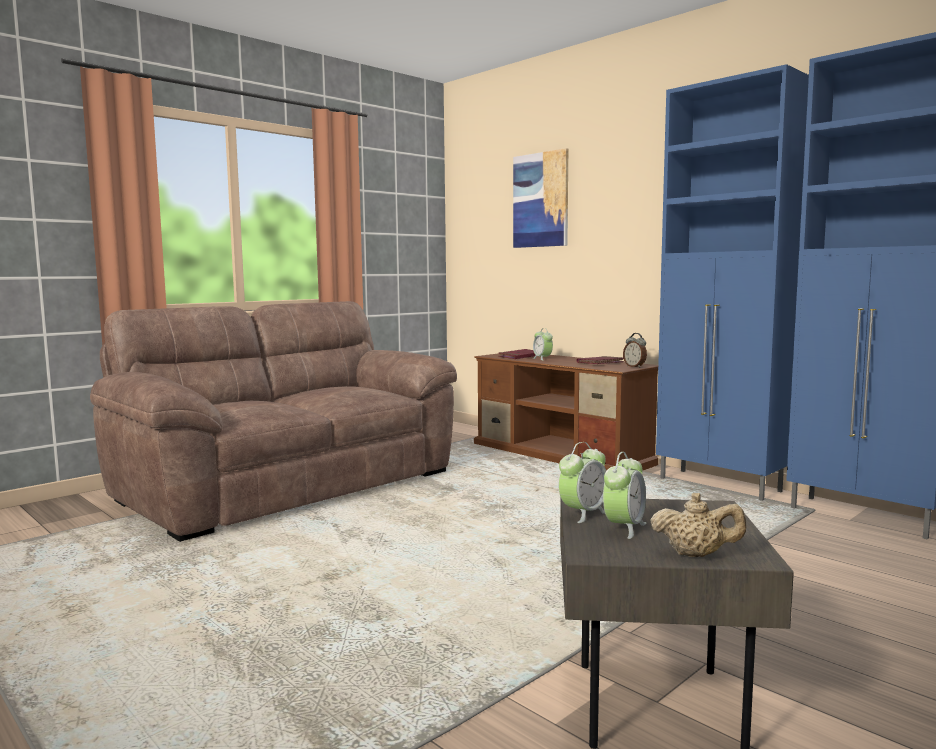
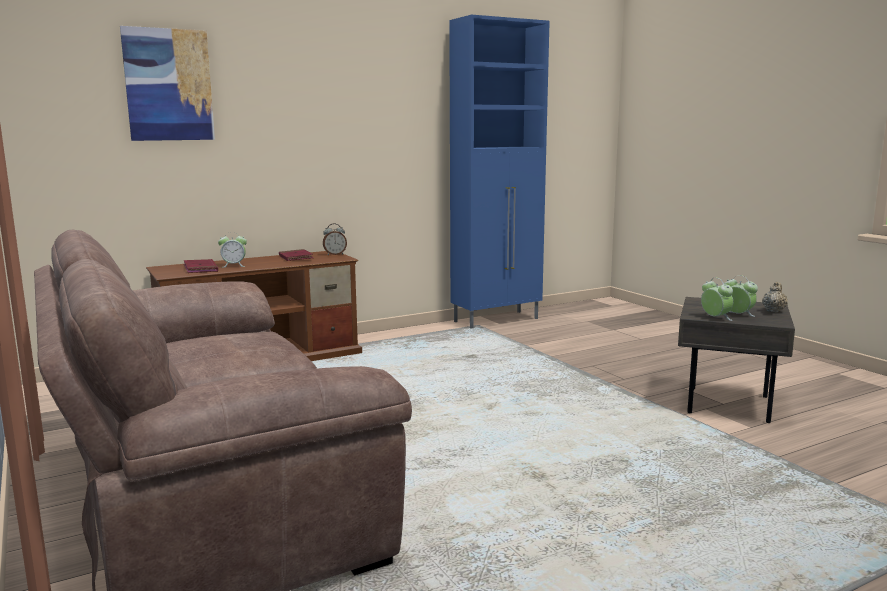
camera: 75 degrees left, 5 degrees up
(720, 485) = (409, 333): blue cabinet -> none

